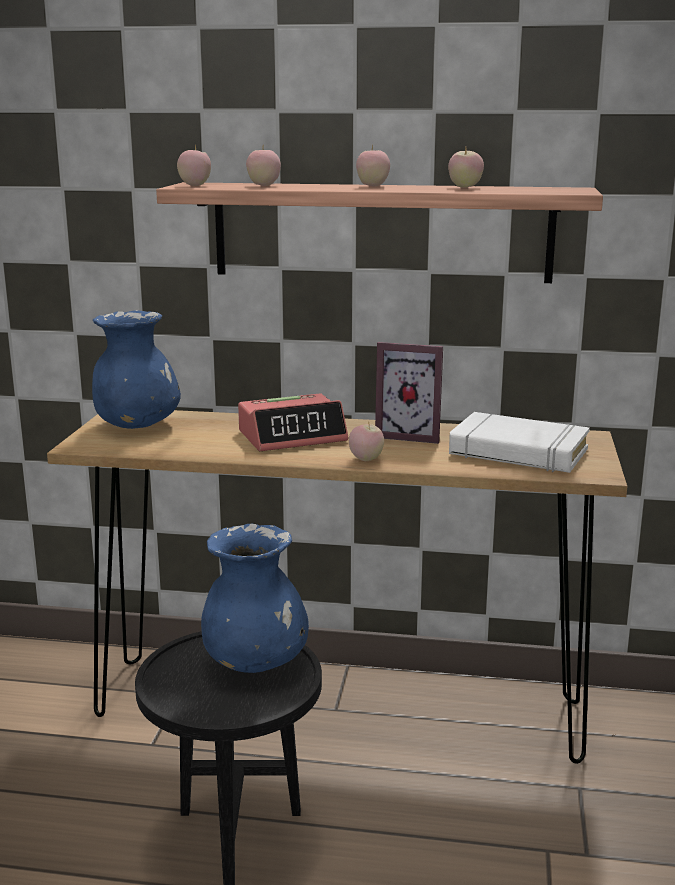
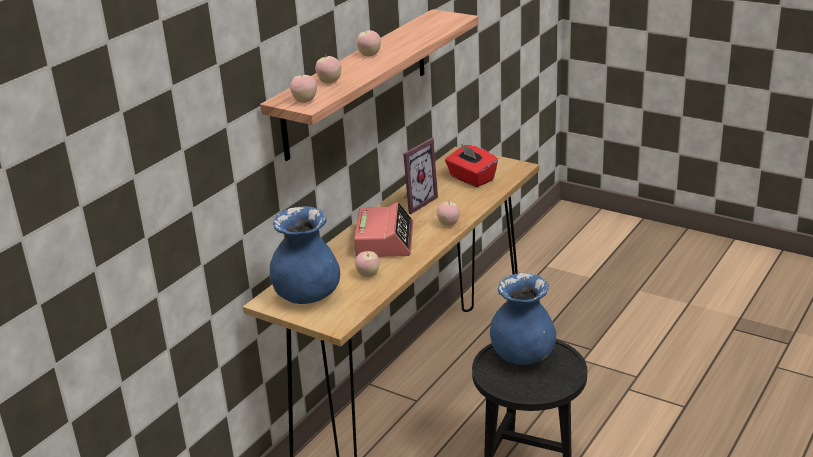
camera: 65 degrees left, 10 degrees up
(465, 187) = (405, 35): apple -> apple (368, 275)
(518, 452) = (471, 178): white book -> red tissue box

